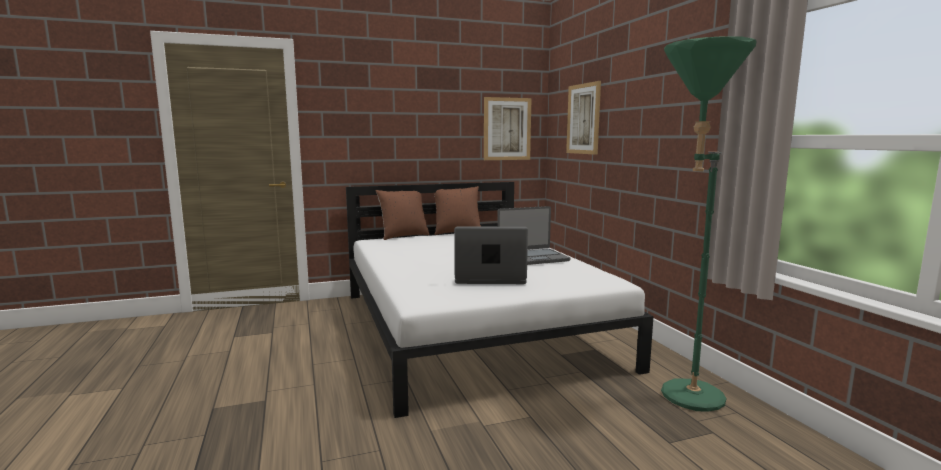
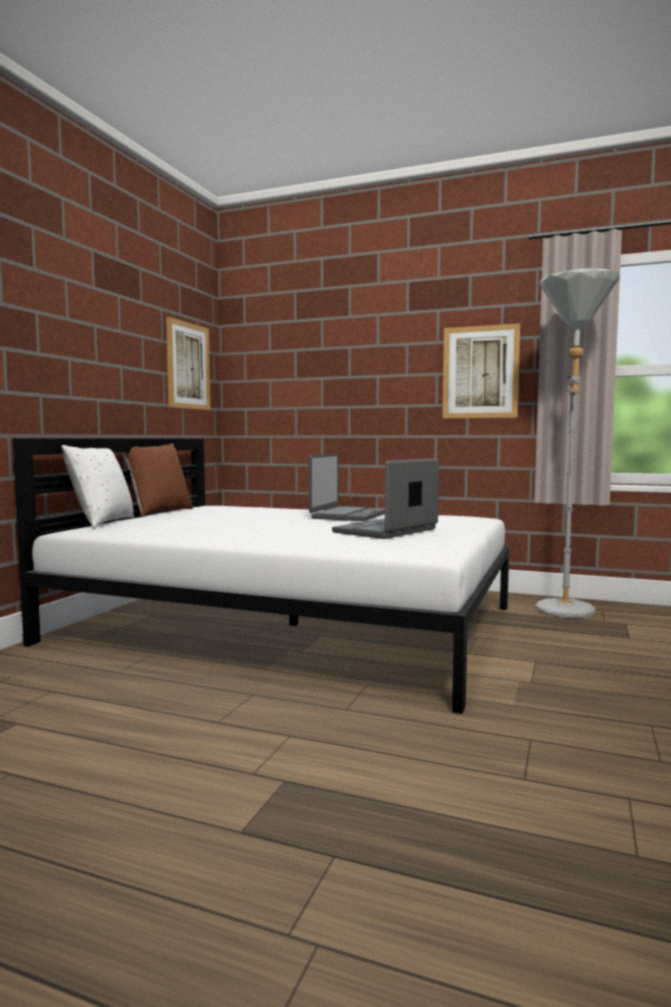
camera: 50 degrees left, 5 degrees down
(403, 236) = (101, 522): brown pillow -> white pillow
(583, 119) = (303, 357): picture -> picture (480, 372)
(682, 399) = (565, 614): green floor lamp -> grey floor lamp

